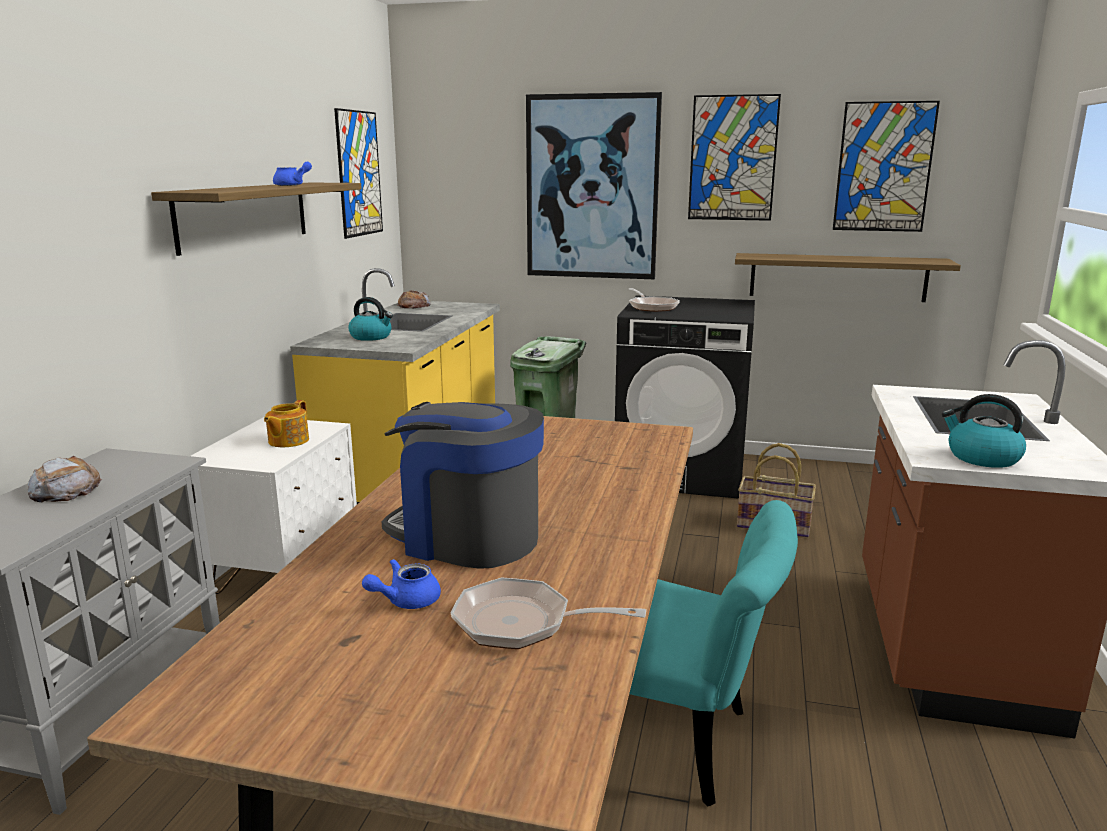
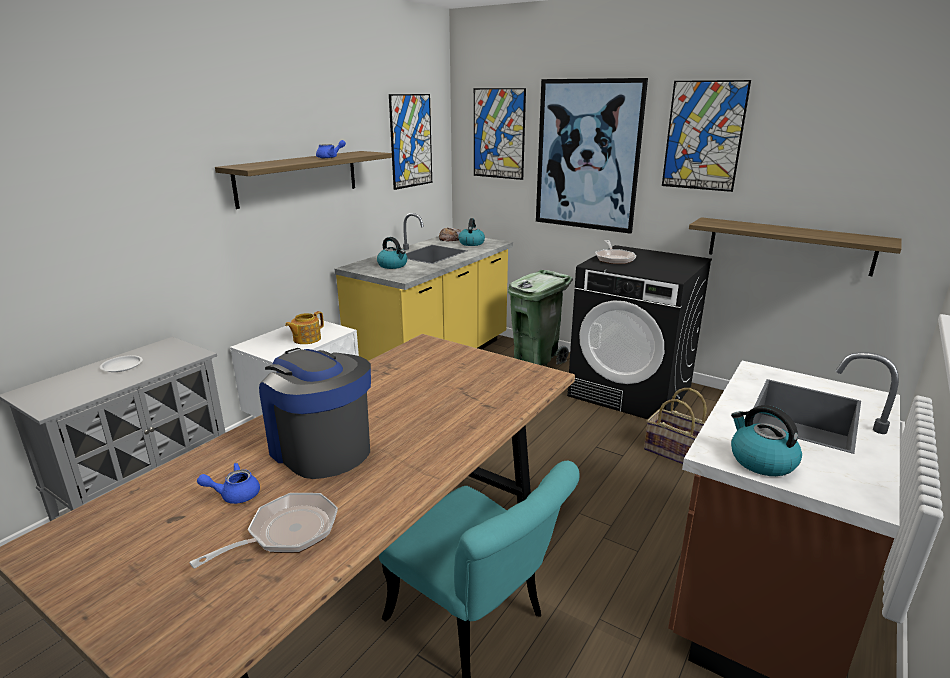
camera: 20 degrees right, 5 degrees up
(65, 490) = (121, 366): bread -> white plate
(448, 308) = (471, 243): none -> kettle
(522, 623) = (286, 533): frying pan -> frying pan turned 105 degrees clockwise
(884, 167) = (844, 149): picture -> picture (498, 134)

